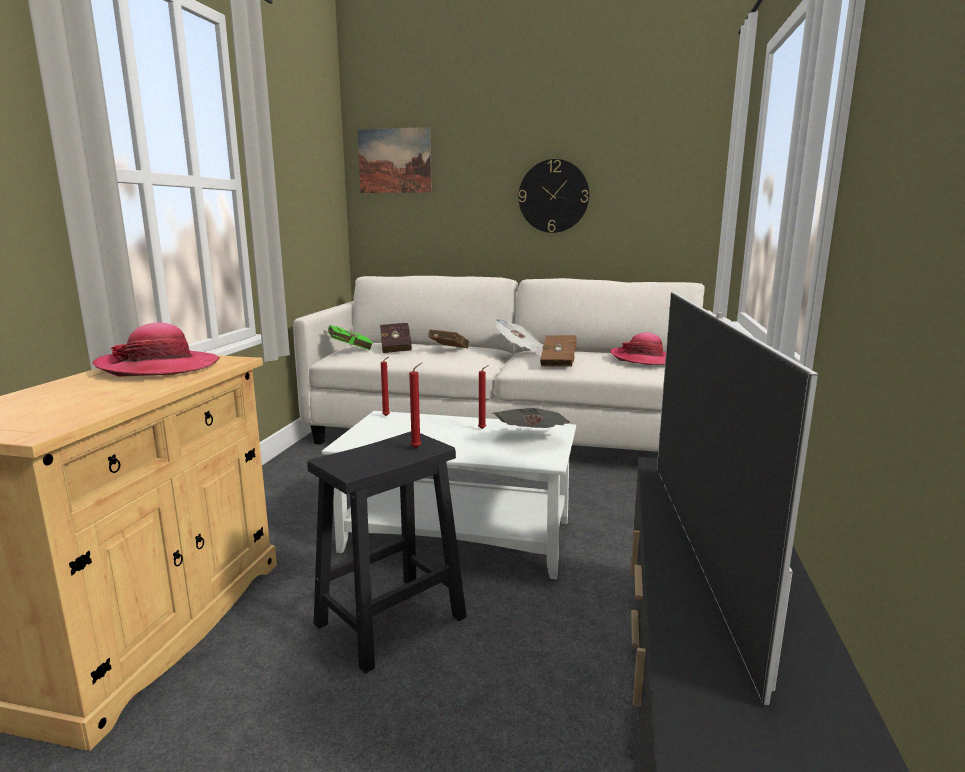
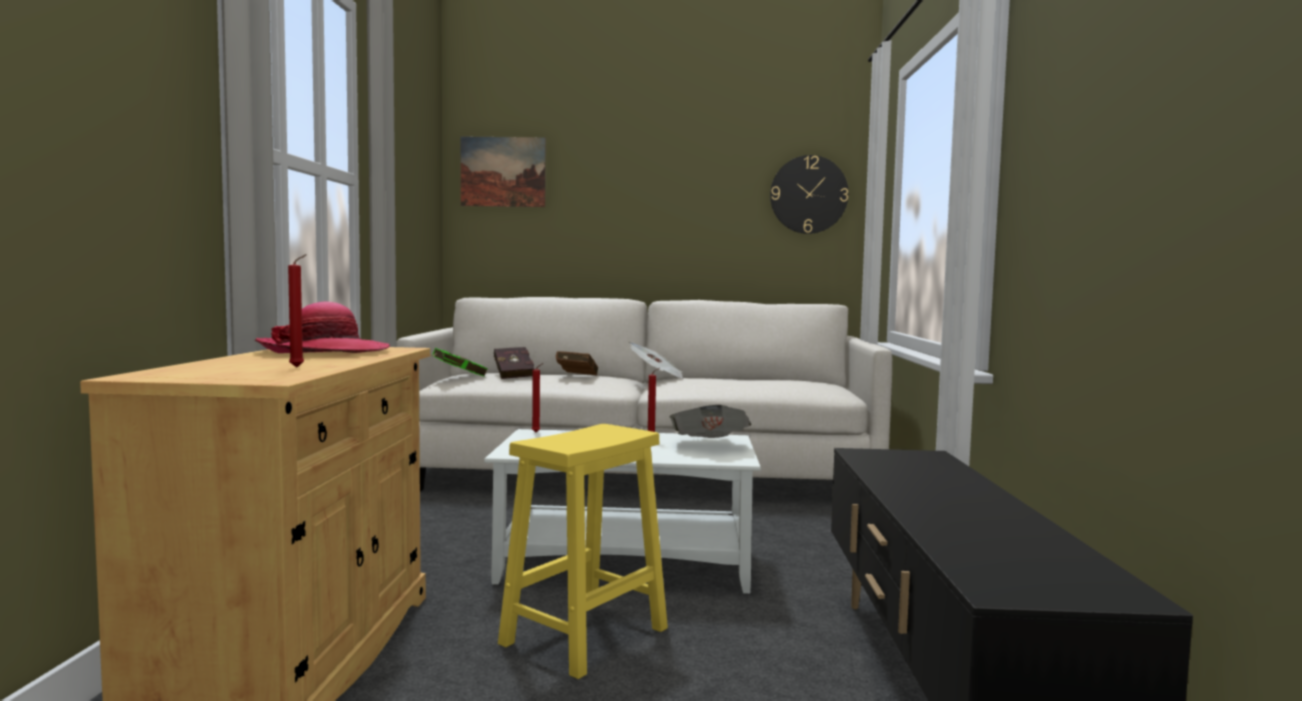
camera: 10 degrees left, 10 degrees down
(392, 619) = (586, 635): black stool -> yellow stool
(417, 448) = (620, 433): red candle -> red candle (299, 367)
(553, 196) = (682, 214): wall clock -> wall clock (808, 194)
(559, 362) = (706, 385): brown book -> none
(643, 359) = (795, 382): hat -> none
(698, 552) = (931, 500): television -> none

